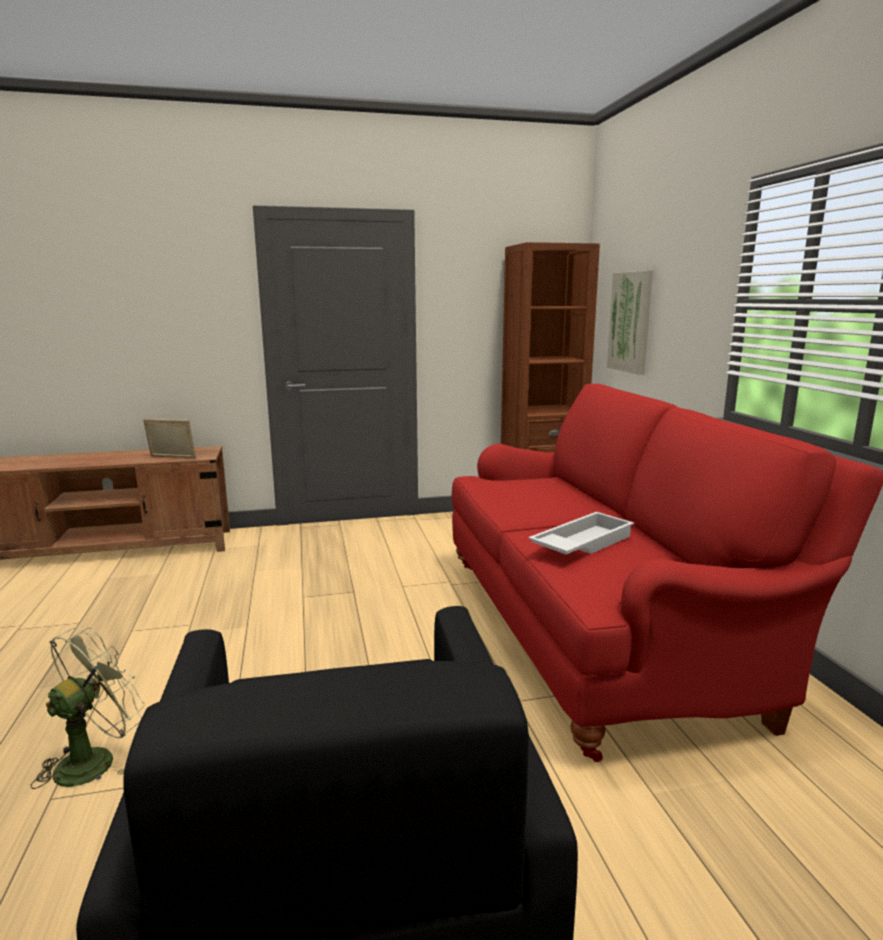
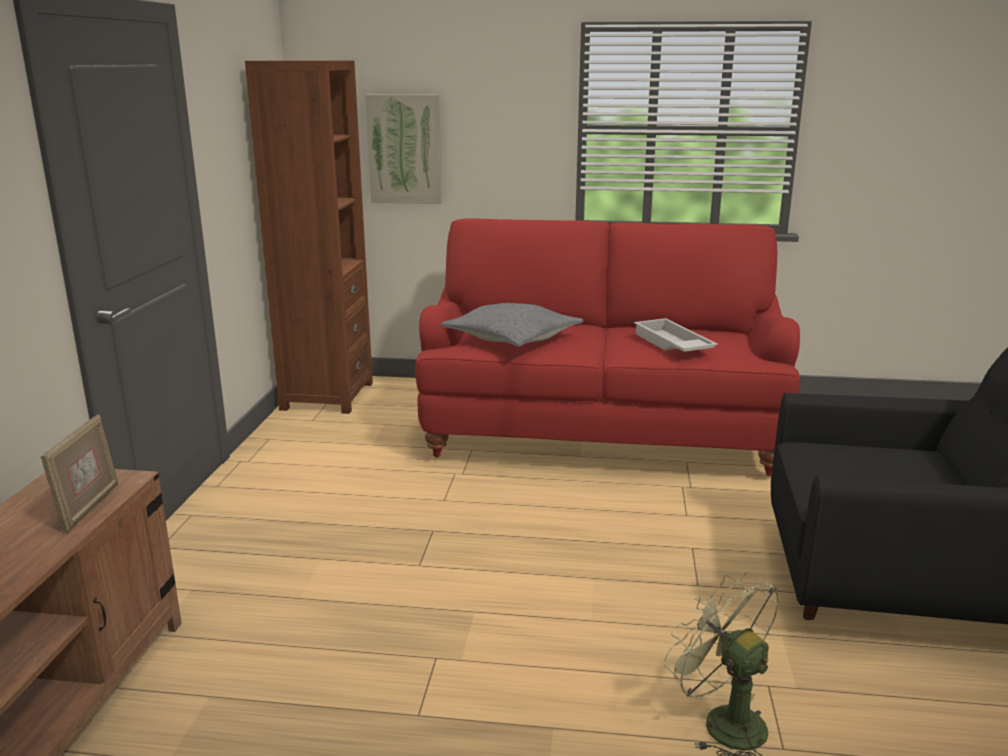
camera: 70 degrees left, 5 degrees up
(172, 458) = (89, 507): picture frame -> picture frame turned 150 degrees clockwise
(521, 488) = (511, 338): none -> grey pillow

